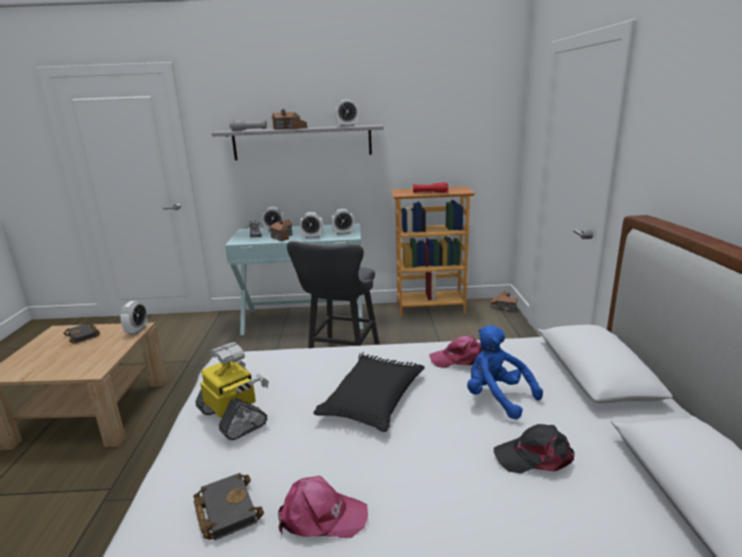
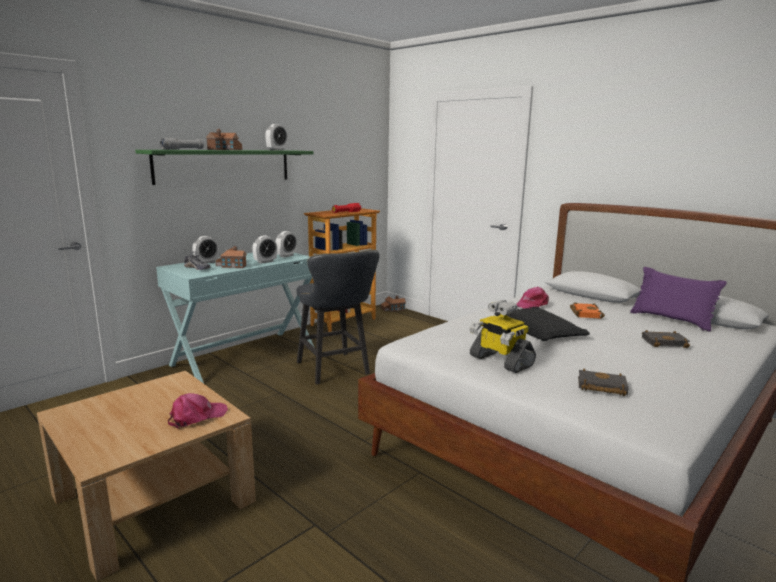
camera: 45 degrees left, 5 degrees down
(84, 335) = (122, 403): black book -> black book (664, 342)
(137, 330) = (184, 380): alarm clock -> none
(233, 417) = (500, 361): toy robot -> toy robot turned 135 degrees counterclockwise
(302, 142) = (224, 166): grey shelf -> green shelf
(321, 516) = (636, 370): pink cap -> pink cap (197, 416)
(497, 397) = (584, 313): blue plush toy -> orange book
(535, 456) = (644, 325): black cap -> none
(616, 470) = (671, 320): none -> purple pillow

